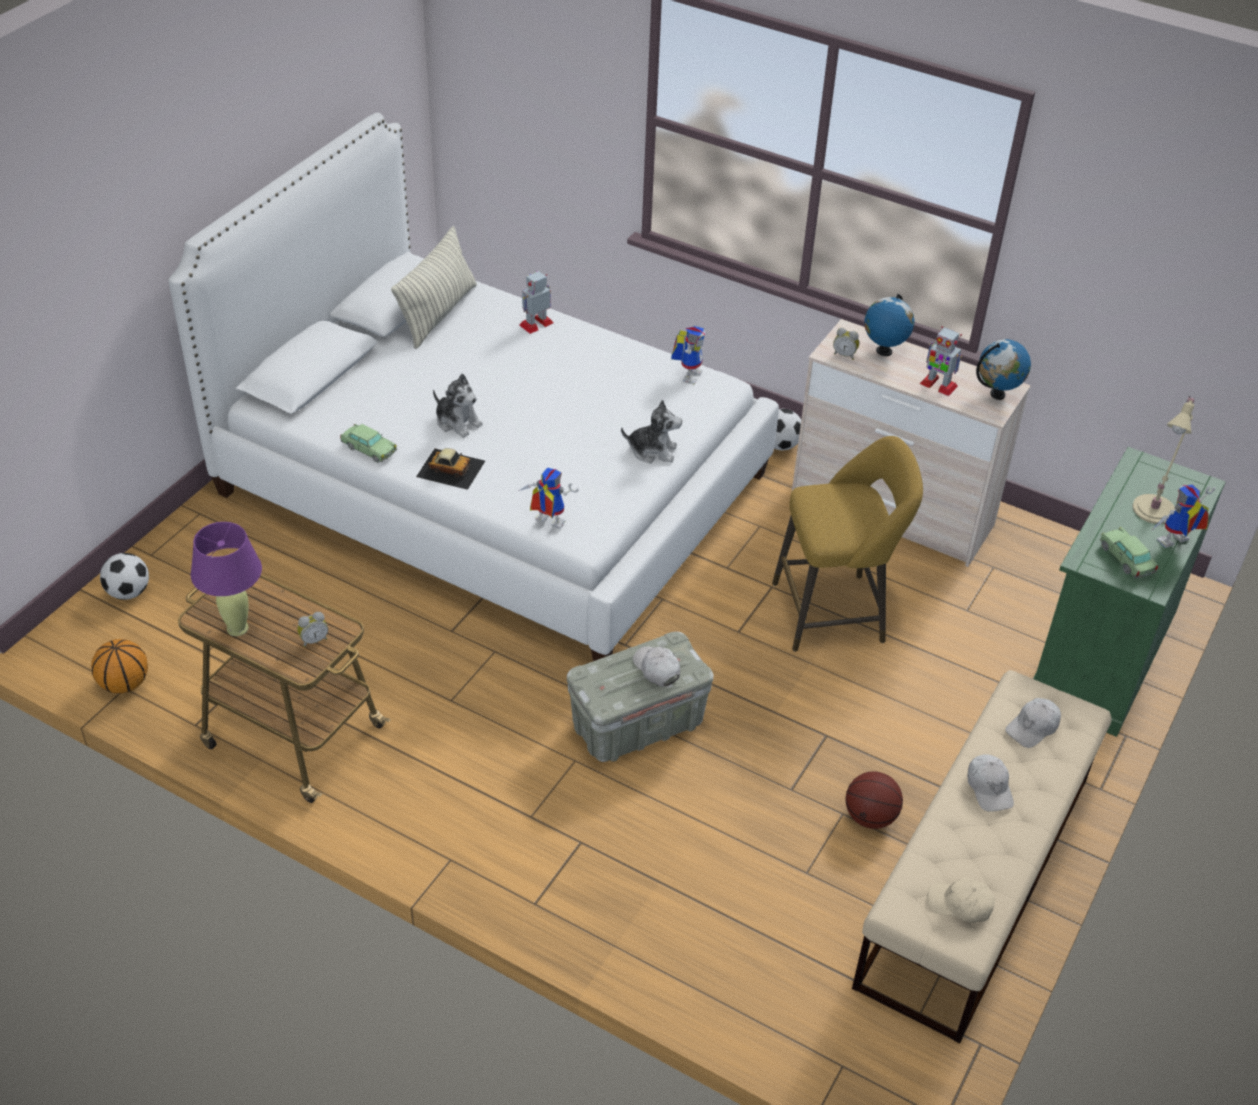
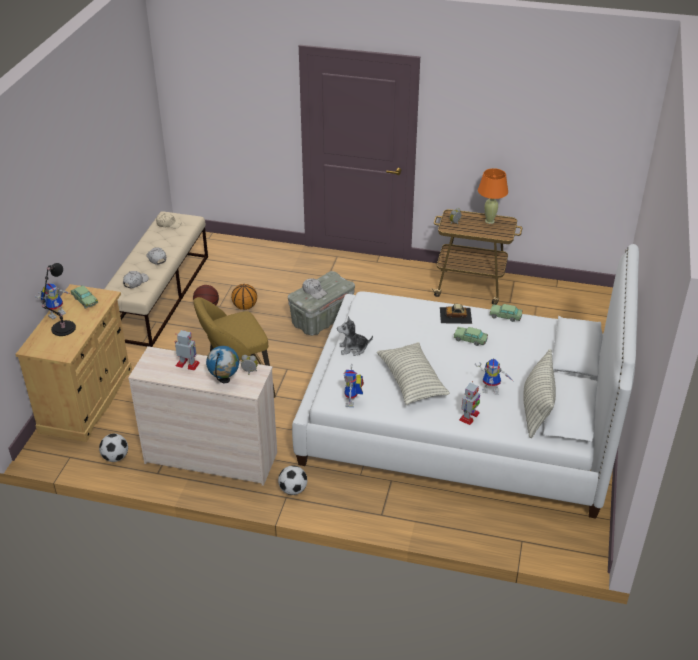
camera: 165 degrees right, 5 degrees down
(124, 683) = (558, 288): basketball -> basketball (245, 307)
(129, 592) = (596, 321): football -> football (115, 457)
(237, 628) = (489, 221): purple table lamp -> orange table lamp
(457, 422) = (470, 340): plush toy -> toy car
(545, 523) = (390, 299): toy robot -> toy robot (492, 389)
(588, 383) = (412, 381): none -> pillow
(997, 394) = (150, 365): globe -> none
(1101, 654) = (87, 400): green cabinet -> beige cabinet
(1155, 507) = (62, 330): beige table lamp -> black table lamp

